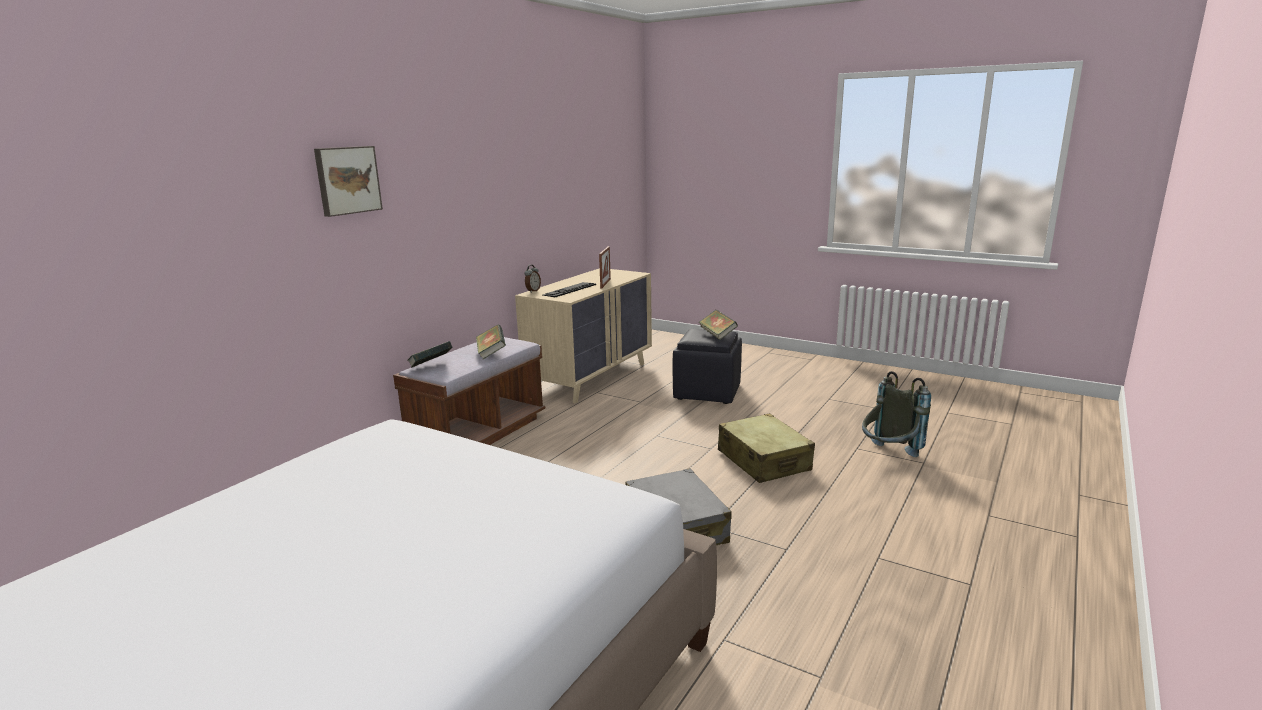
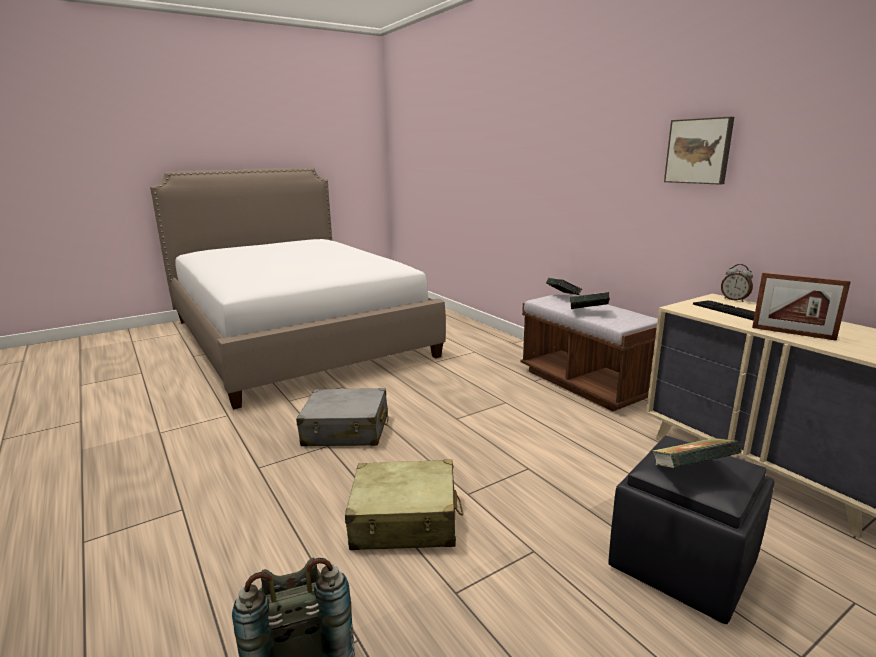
camera: 115 degrees right, 0 degrees up
(347, 180) = (569, 133): picture -> picture (699, 151)

